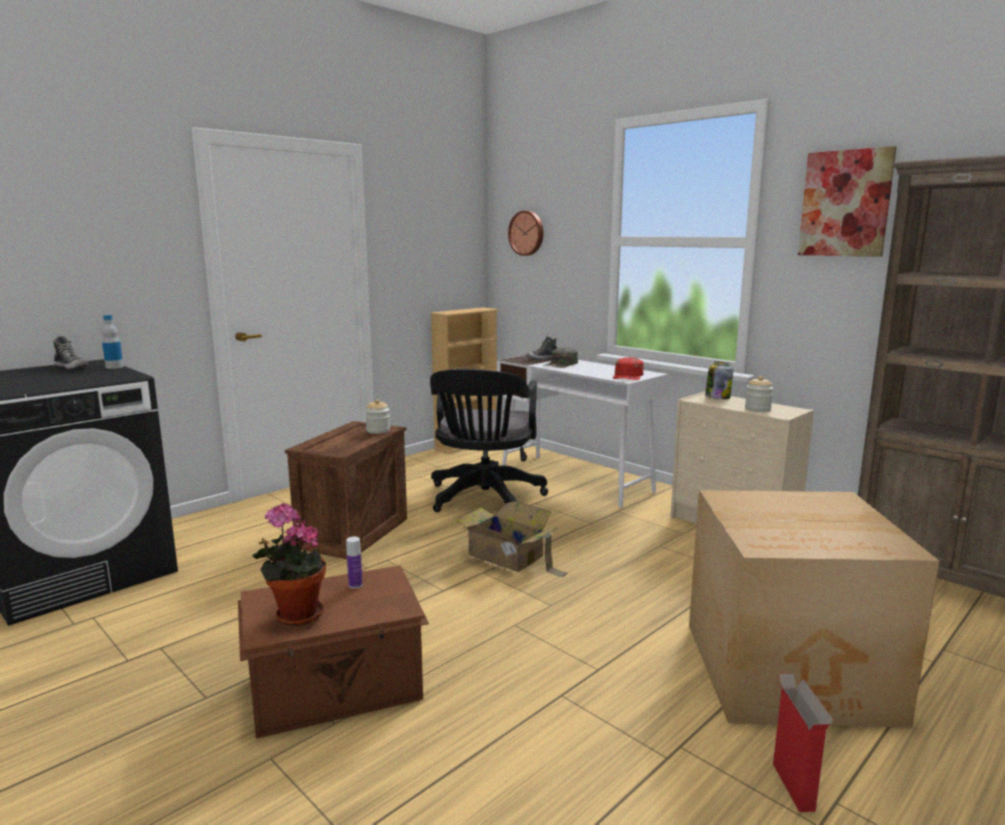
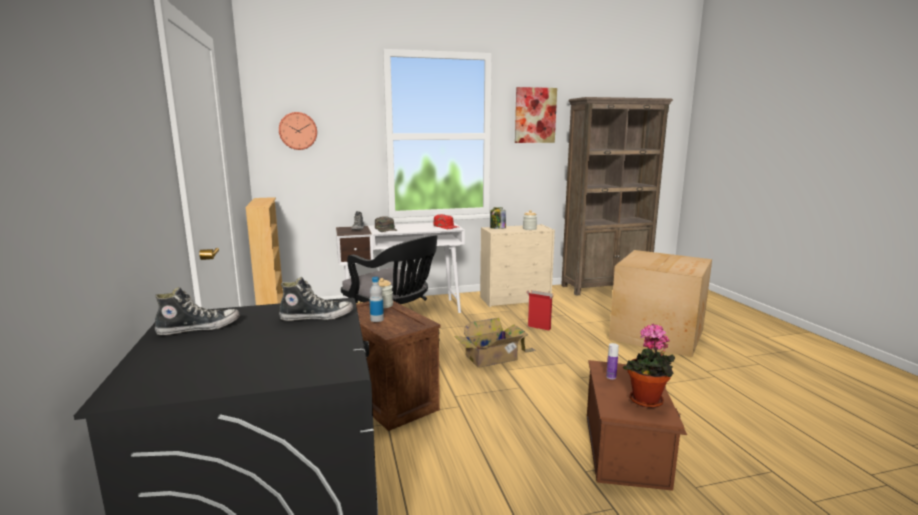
camera: 60 degrees left, 0 degrees up
(97, 378) = (317, 317): none -> shoe
(114, 367) = (249, 309): bottle -> bottle (377, 319)
(792, 785) = (735, 360): cardboard box -> cardboard box (538, 327)

